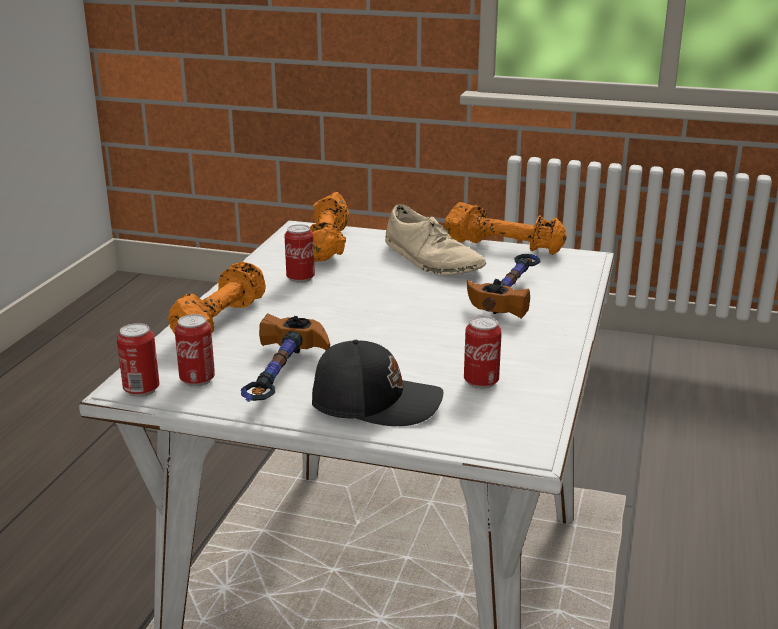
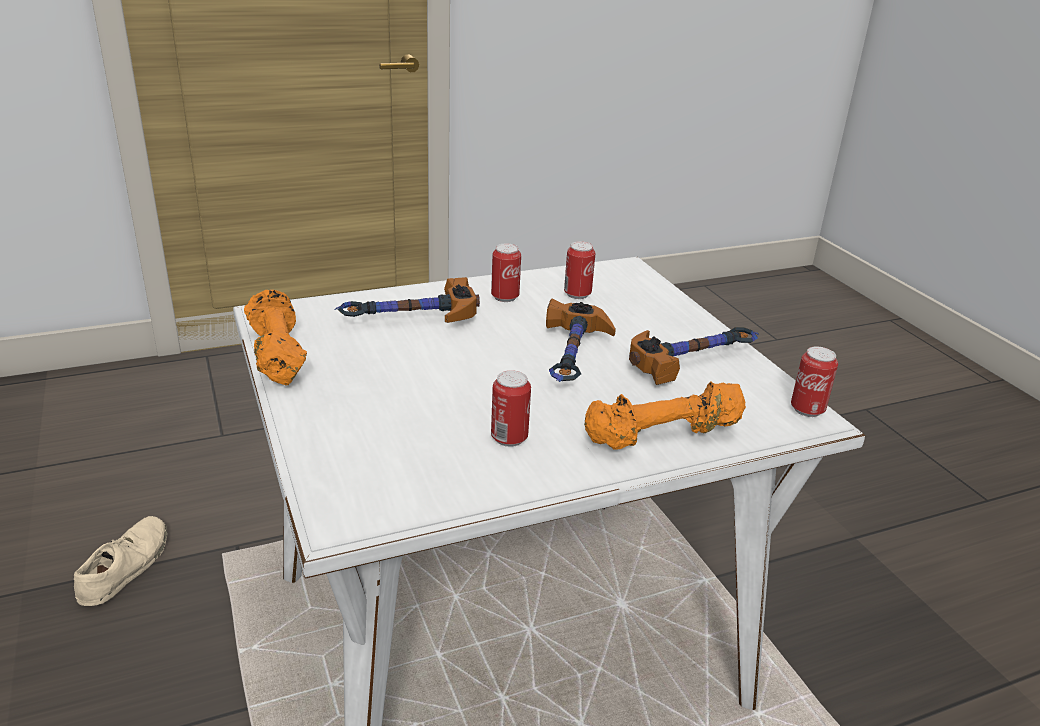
camera: 130 degrees left, 5 degrees up
(197, 380) = (754, 394): can -> can (505, 297)
(329, 245) = (385, 466): orange dumbbell -> none
(359, 331) = (573, 360): none -> hammer
(375, 402) = (659, 318): black cap -> none
(432, 260) = (362, 382): beige shoe -> beige shoe (125, 567)

